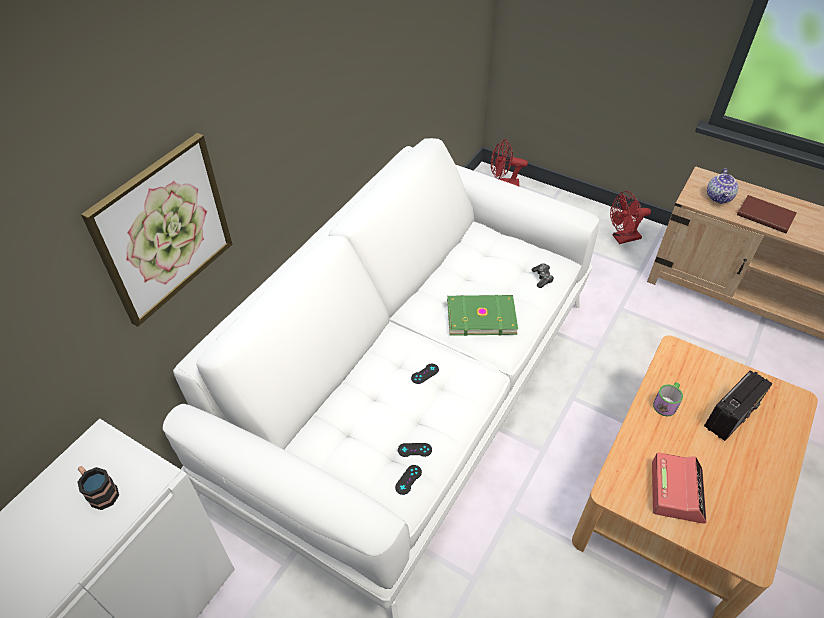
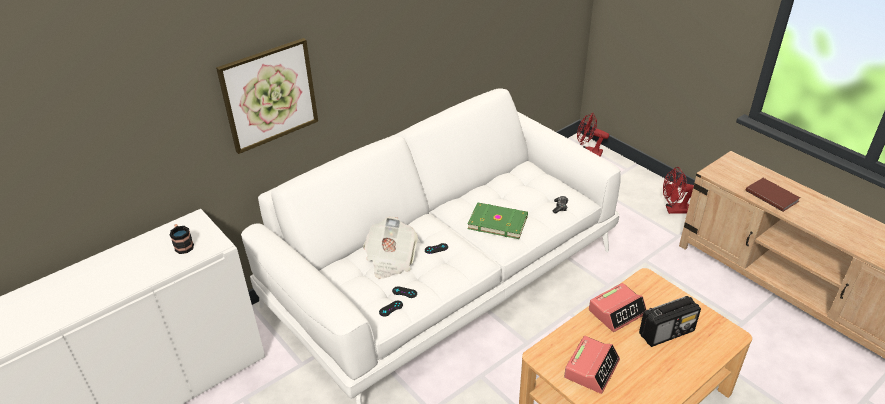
camera: 20 degrees right, 10 degrees down
(375, 405) = (390, 259): none -> newspaper
(666, 403) = (617, 312): mug -> alarm clock
(719, 198) = (738, 176): teapot -> none

